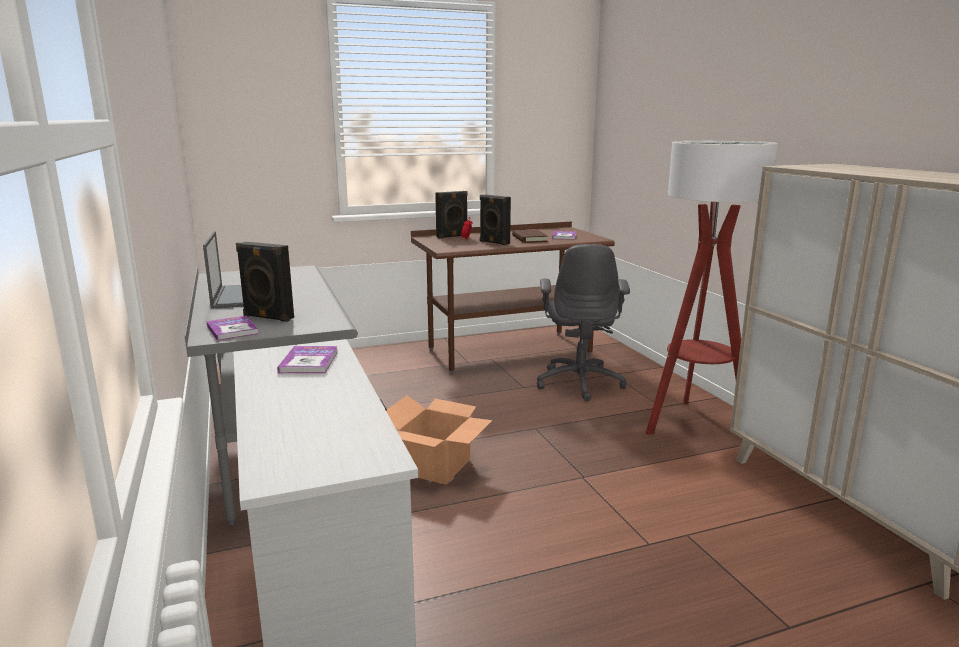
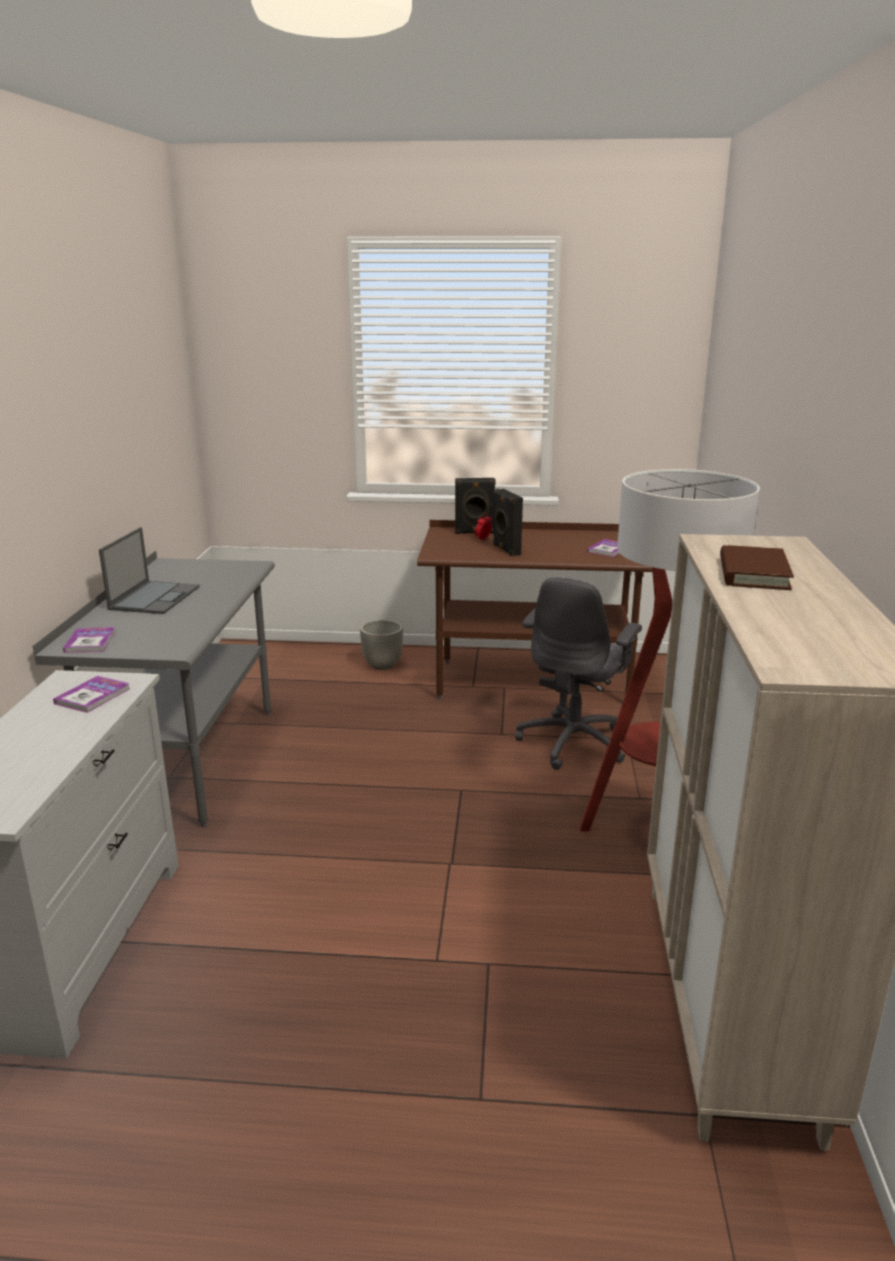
camera: 25 degrees right, 5 degrees up
(267, 317) = (136, 631): black speaker -> none
(381, 360) = (383, 665): none -> planter
(435, 465) = (316, 808): cardboard box -> none
(529, 239) = (558, 548): brown book -> brown book (753, 573)

